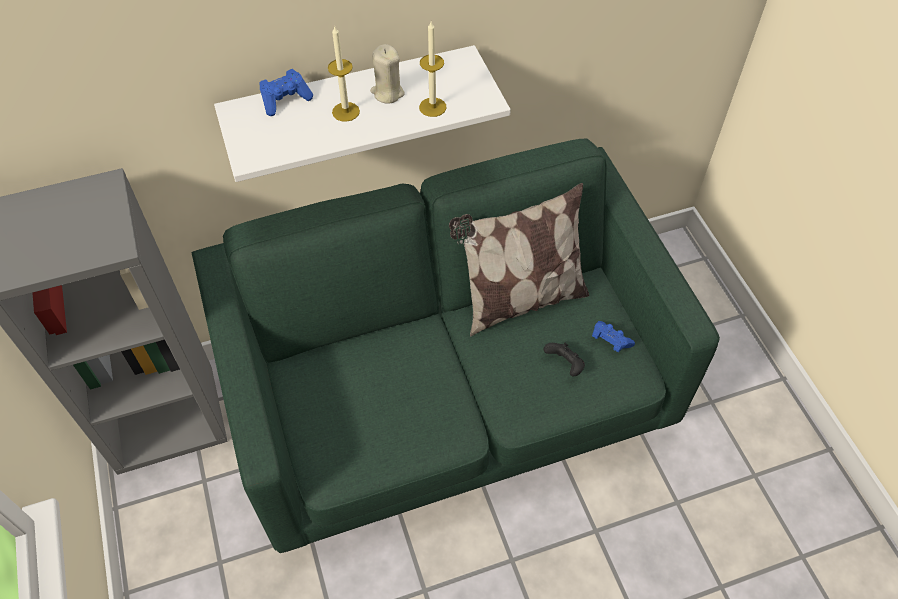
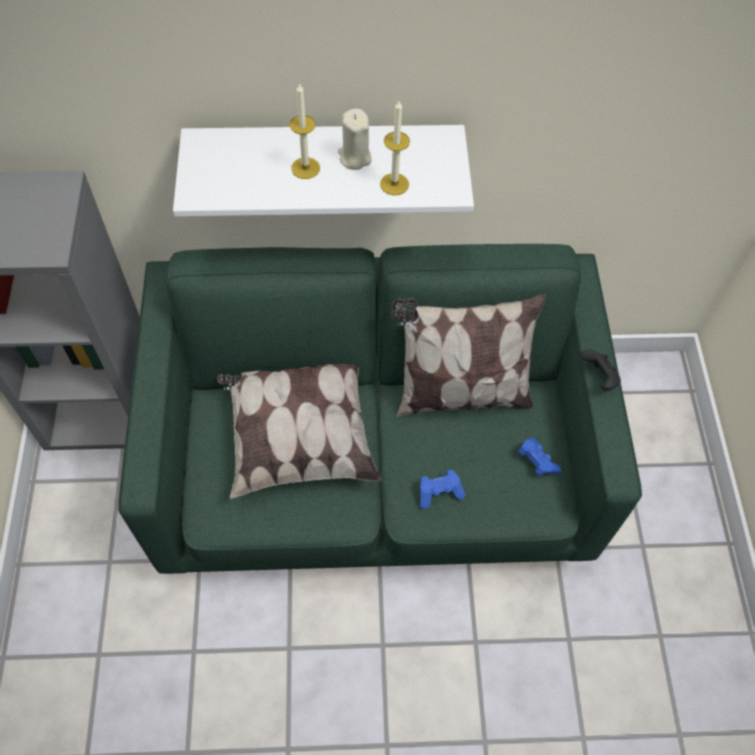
camera: 15 degrees right, 5 degrees up
(285, 100) = (251, 141): blue game controller -> blue game controller (439, 492)
(384, 378) = (298, 436): none -> pillow
(564, 365) = (481, 473): black game controller -> black game controller (599, 377)

